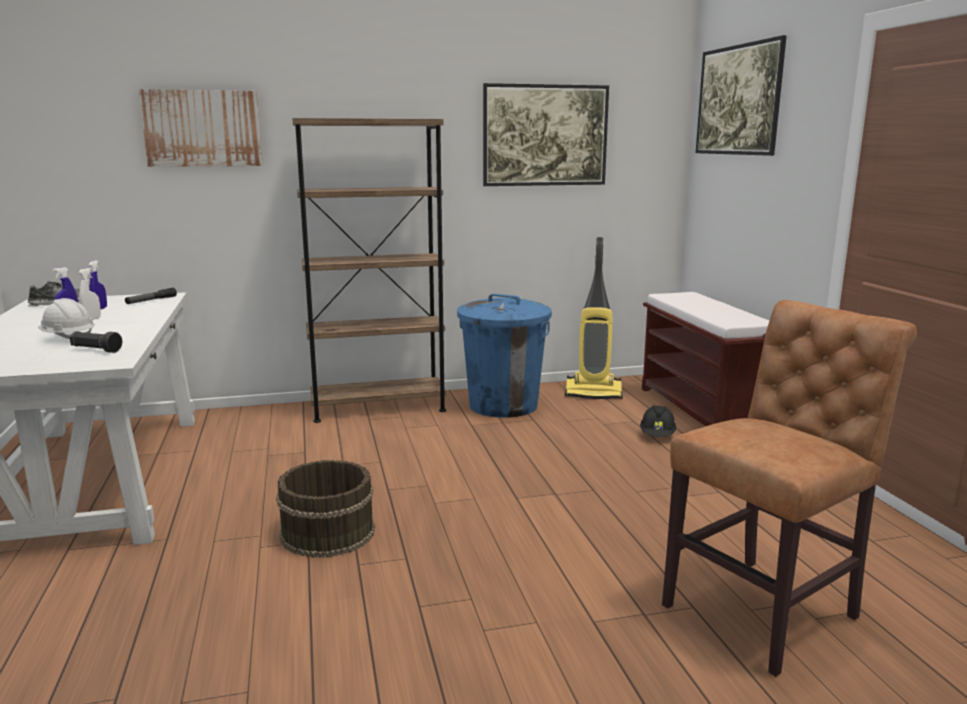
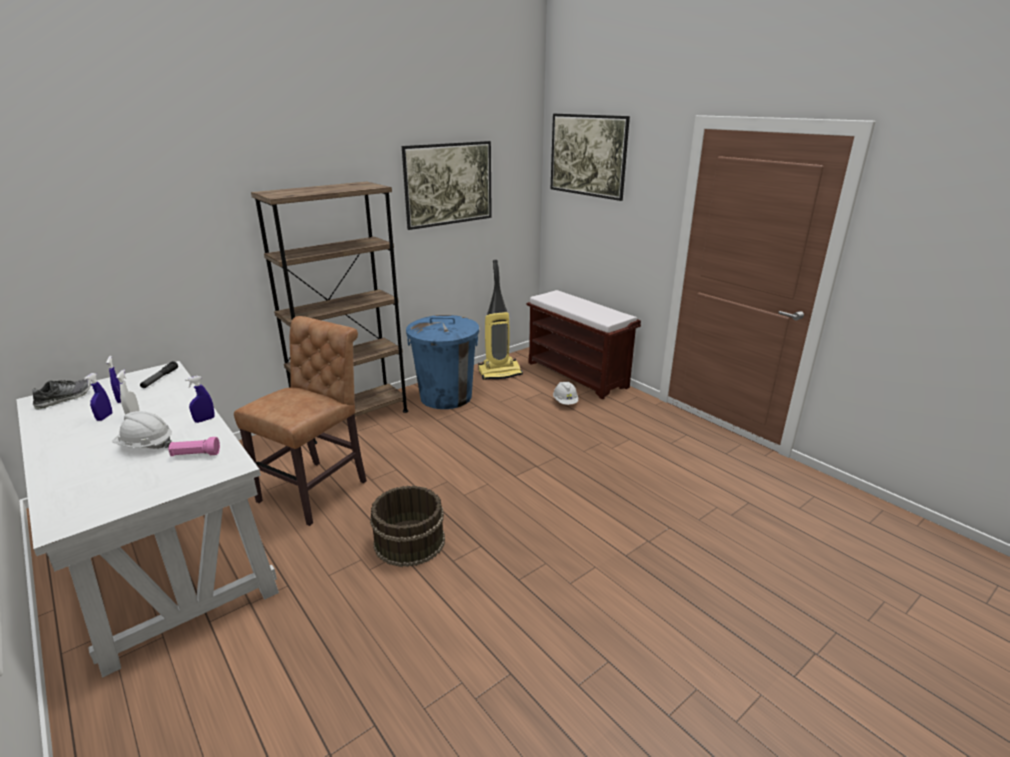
camera: 25 degrees left, 10 degrees up
(96, 350) = (195, 455): black flashlight -> pink flashlight
(142, 330) = (204, 420): none -> blue spray bottle
(203, 128) = (165, 207): picture -> none
(657, 436) = (565, 402): black hard hat -> white hard hat
(767, 609) = (705, 516): brown chair -> brown chair (318, 489)

